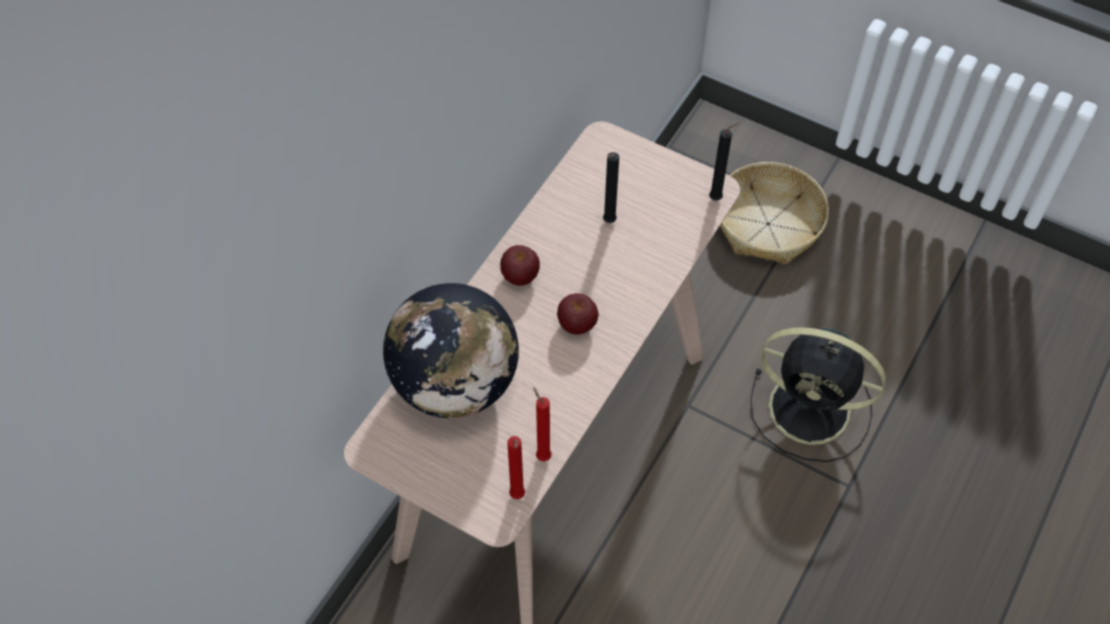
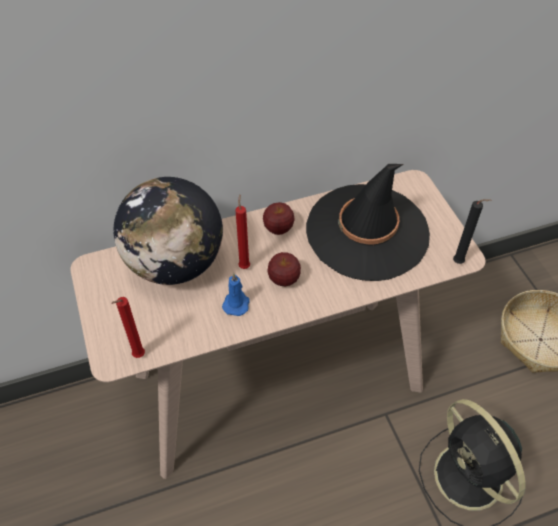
camera: 40 degrees right, 5 degrees down
(542, 455) = (179, 342): red candle -> red candle (244, 265)
(556, 380) = (236, 303): none -> blue candle
(608, 222) = (367, 232): black candle -> black hat

